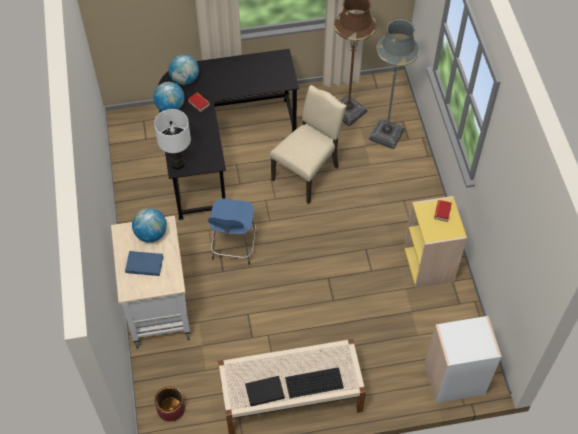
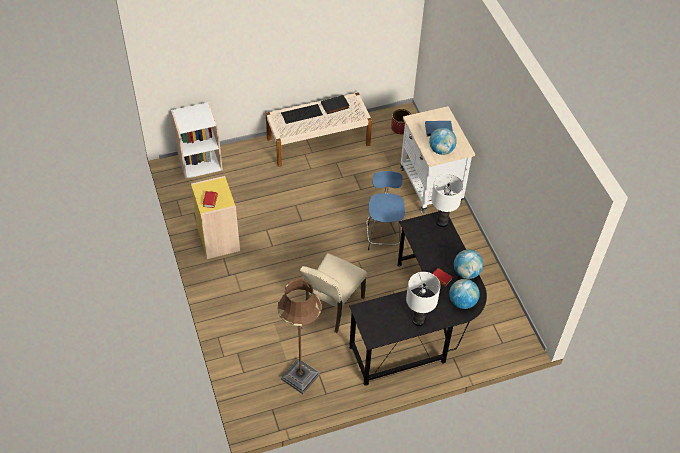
camera: 170 degrees right, 5 degrees down
(234, 68) = (418, 320): none -> white table lamp
(386, 135) = (259, 355): grey floor lamp -> none

